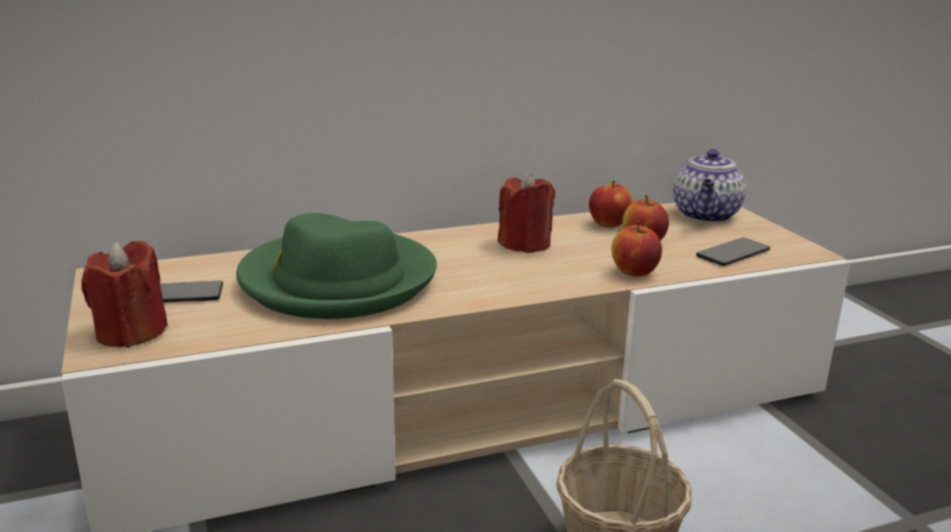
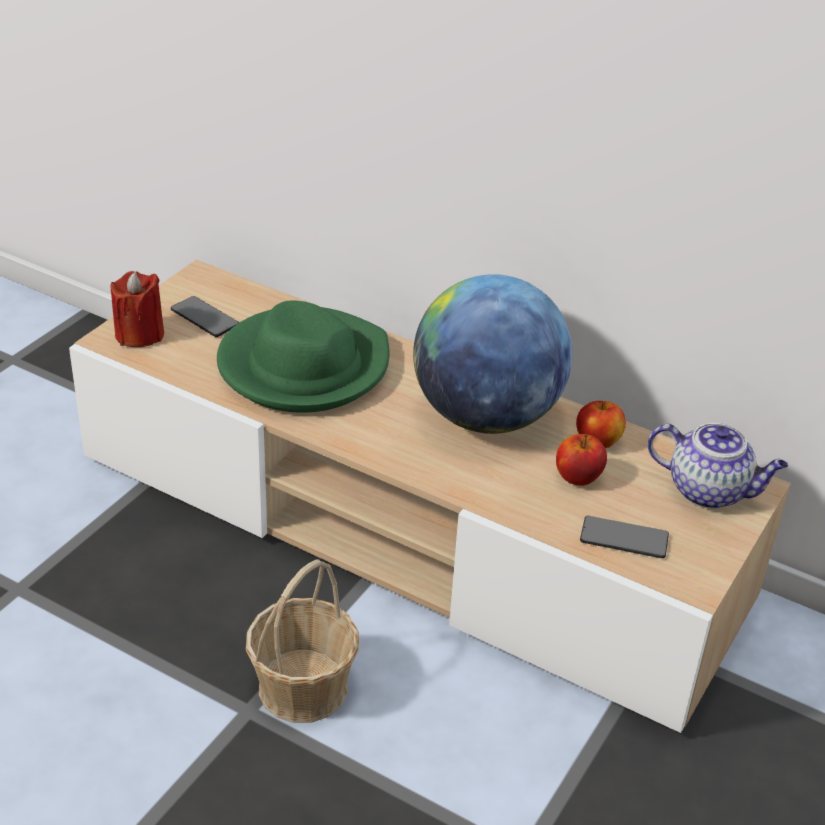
camera: 50 degrees right, 15 degrees up
(525, 244) = (486, 416): red candle -> globe
(634, 272) = (500, 497): apple -> none
(706, 216) = (709, 491): teapot -> teapot turned 135 degrees counterclockwise

